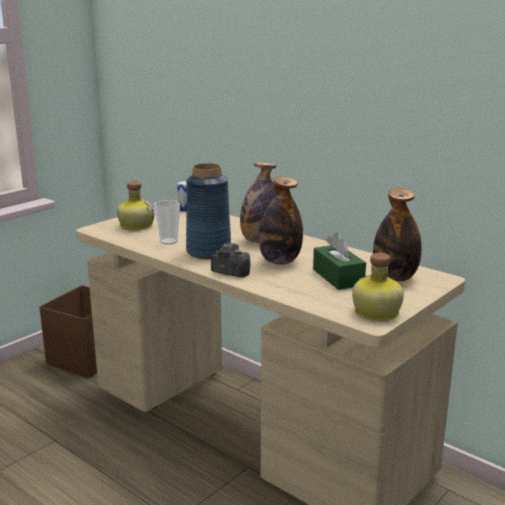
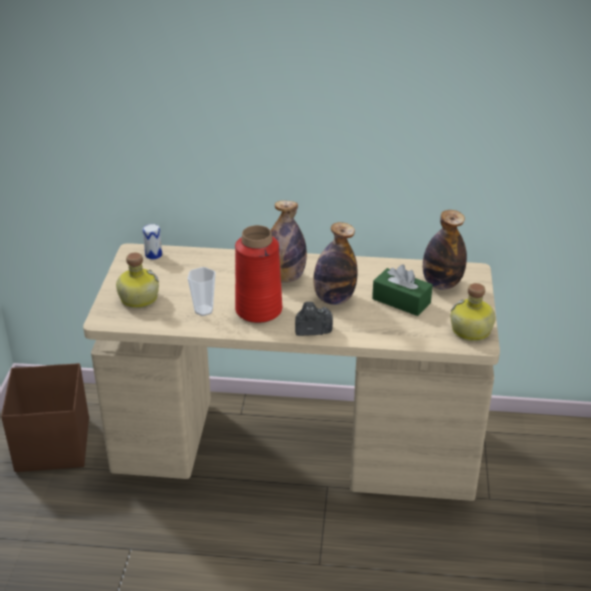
camera: 35 degrees left, 15 degrees up
(209, 251) = (258, 310): blue vase -> red vase

